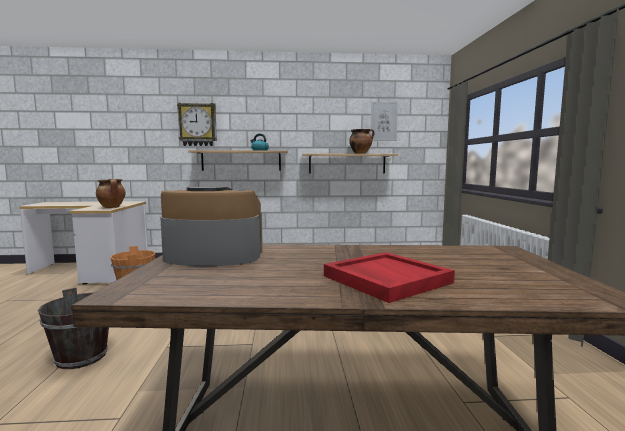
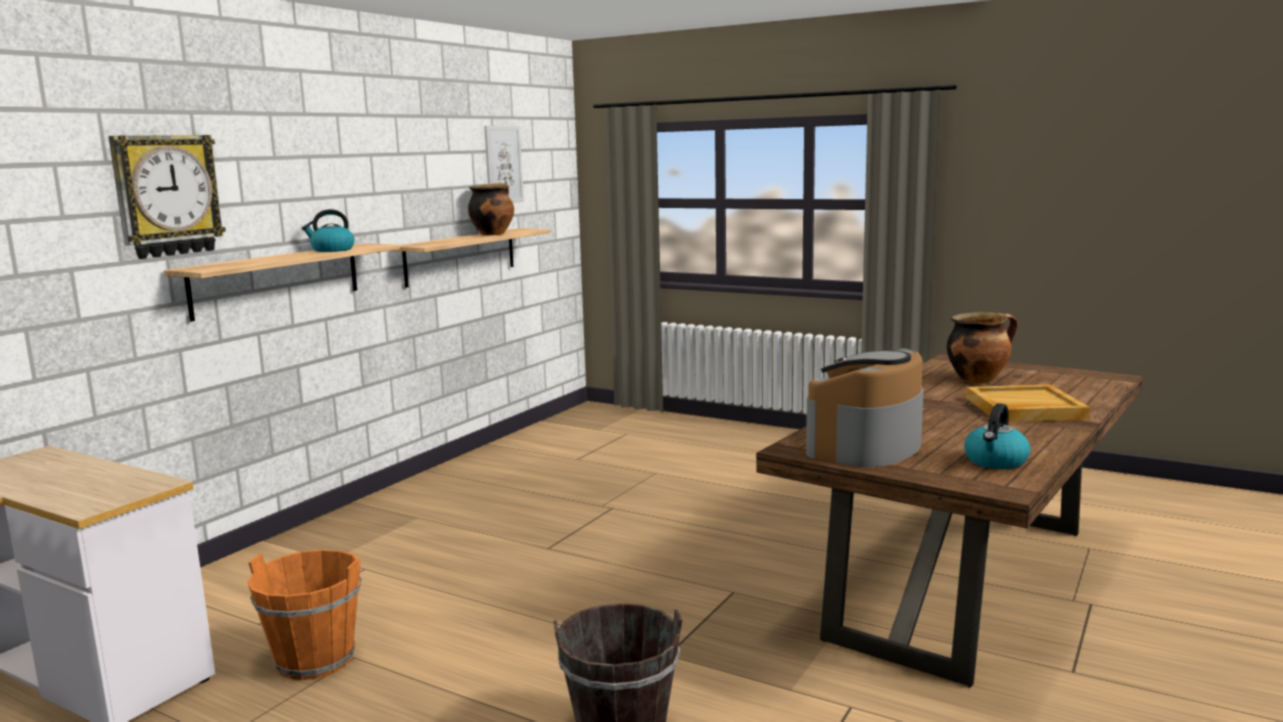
camera: 55 degrees left, 5 degrees up
(112, 207) = (128, 478): cooking pot -> cooking pot (978, 379)
(197, 285) = (996, 461): none -> kettle
(385, 279) = (1024, 408): red tray -> beige tray

